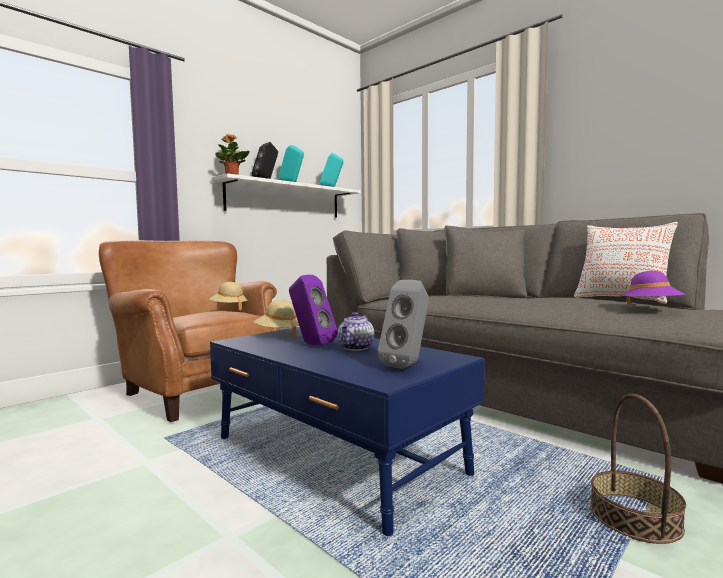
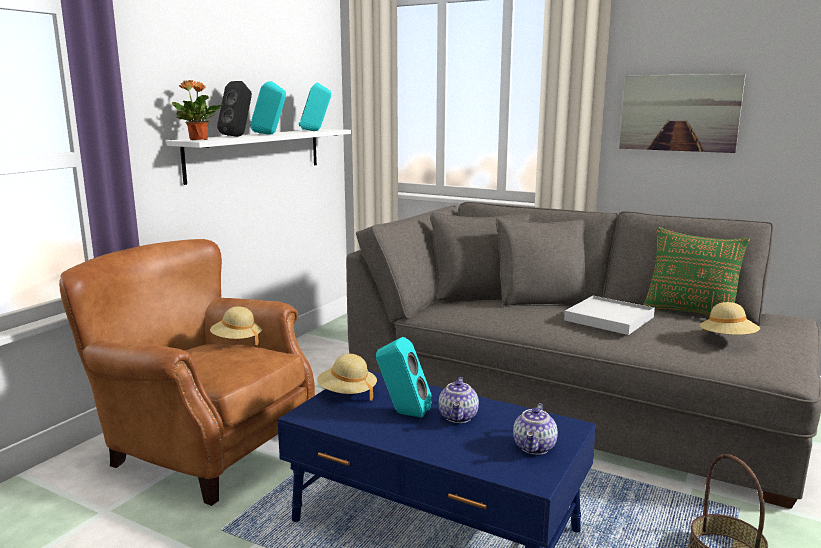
camera: 15 degrees left, 10 degrees up
(311, 344) = (403, 413): purple speaker -> turquoise speaker
(408, 365) = (535, 448): grey speaker -> teapot
(535, 298) = (609, 318): none -> white tray
(613, 141) = (679, 113): none -> picture
(621, 300) = (690, 313): white pillow -> green pillow
(651, 308) = (727, 339): purple hat -> beige hat

